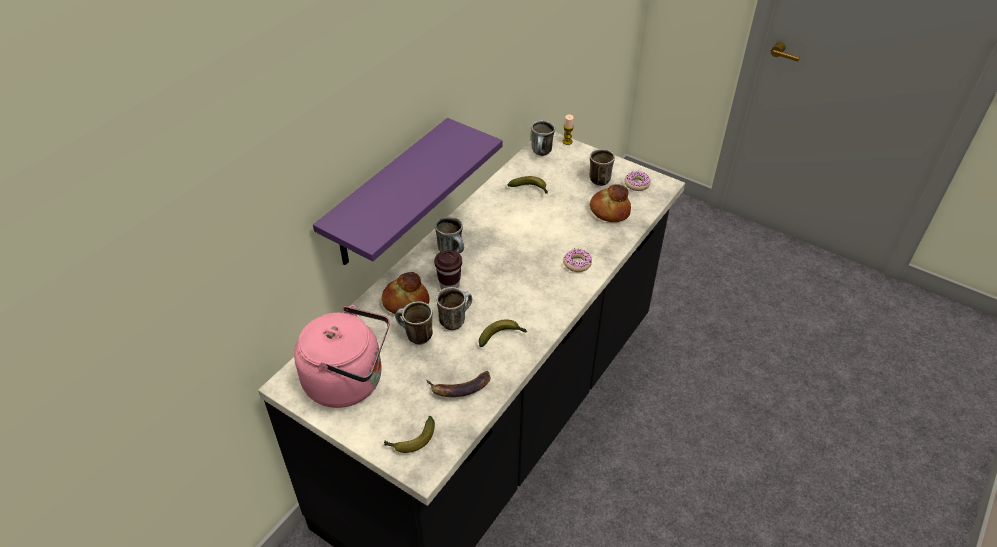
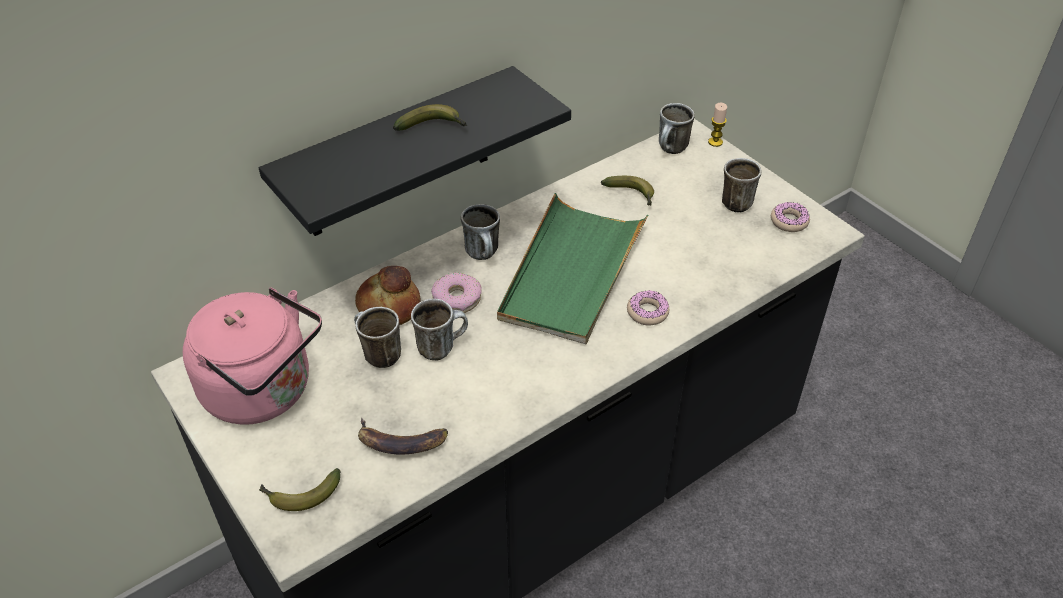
camera: 20 degrees right, 0 degrees up
(388, 195) = (398, 155): purple shelf -> black shelf
(449, 285) = (457, 299): brown cup -> donut
(502, 336) = (492, 386): banana -> banana (433, 127)
(516, 250) = (571, 273): none -> green tray
(609, 211) = (730, 250): bread -> none

